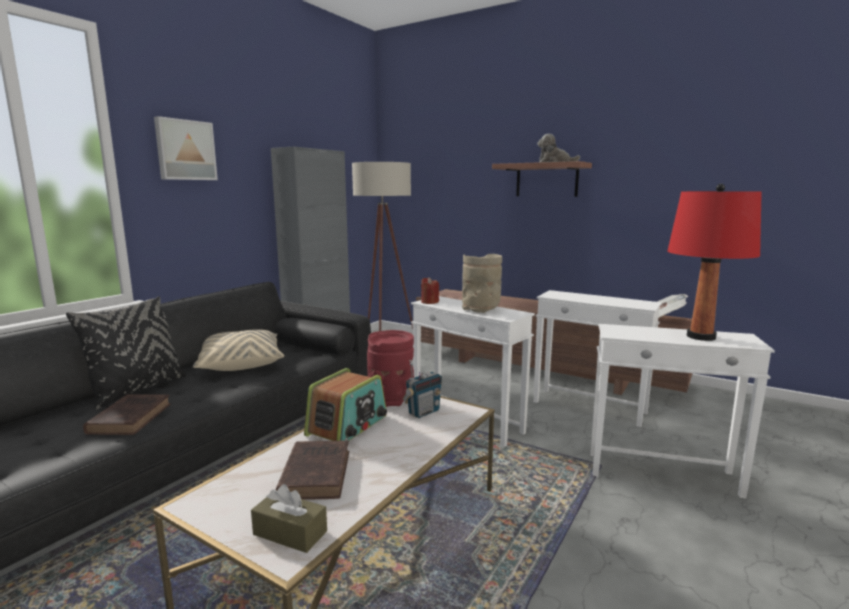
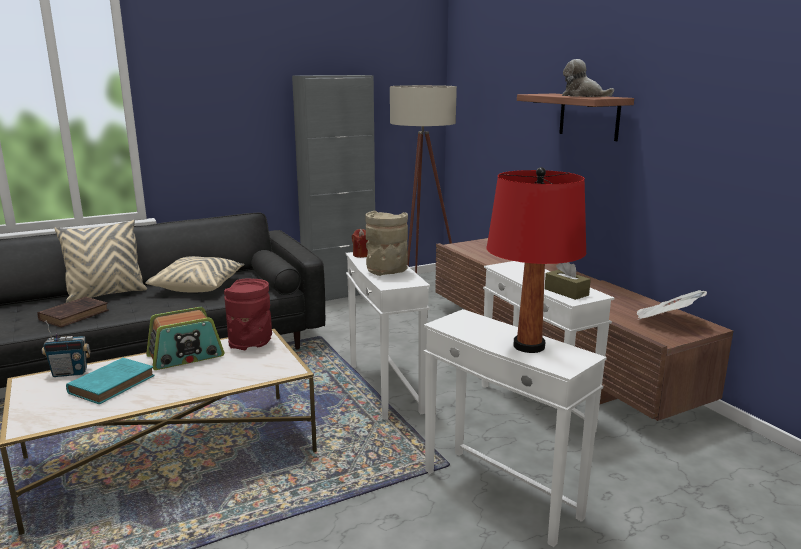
camera: 30 degrees right, 5 degrees up
(137, 390) = (106, 294): black pillow -> beige pillow
(185, 150) = (198, 84): picture -> none
(290, 533) = (45, 415): brown tissue box -> brown tissue box (566, 292)
(316, 473) = (114, 383): brown book -> turquoise book
(423, 412) = (254, 360): radio -> radio (70, 373)

